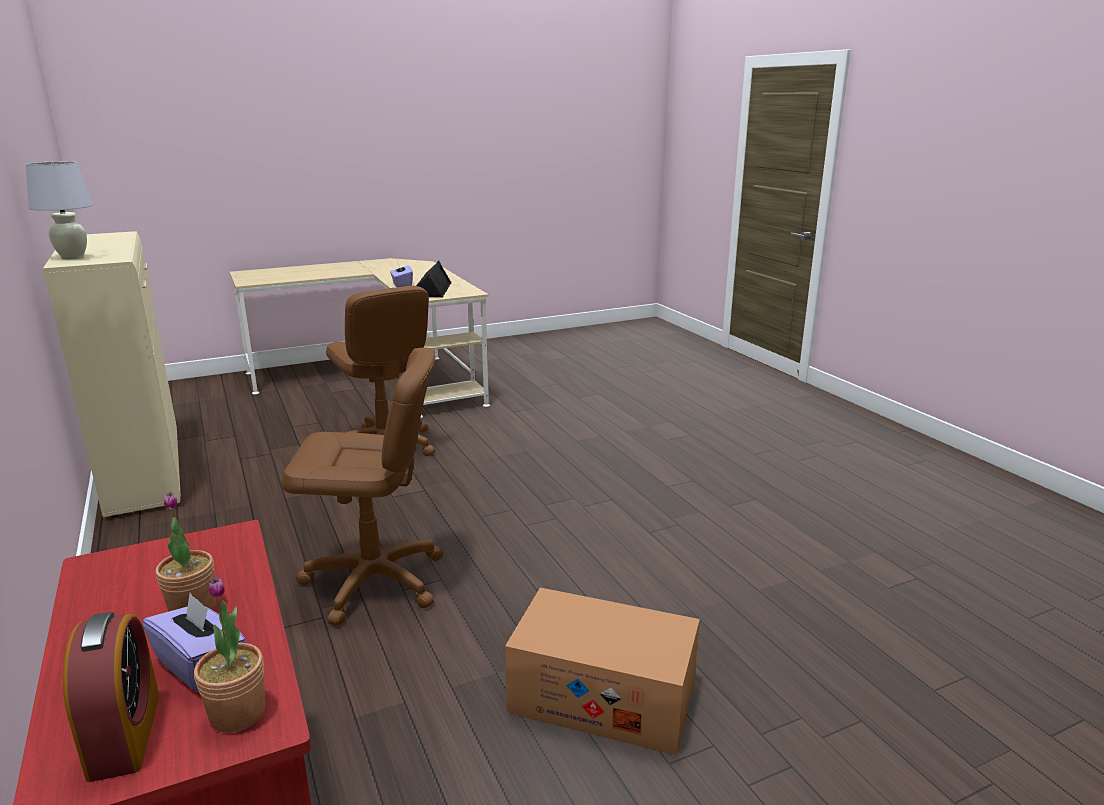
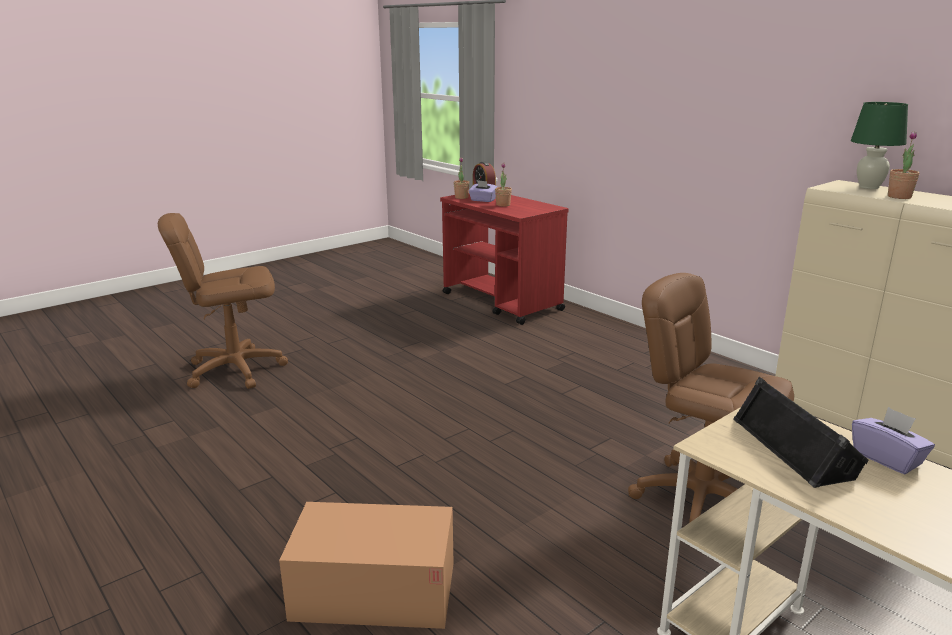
camera: 165 degrees right, 0 degrees up
(73, 257) = (869, 187): white table lamp -> green table lamp
(108, 248) = (899, 197): none -> potted plant
(374, 581) = (548, 377): brown office chair -> brown office chair (235, 370)
(602, 697) = (382, 350): cardboard box -> cardboard box (374, 591)

